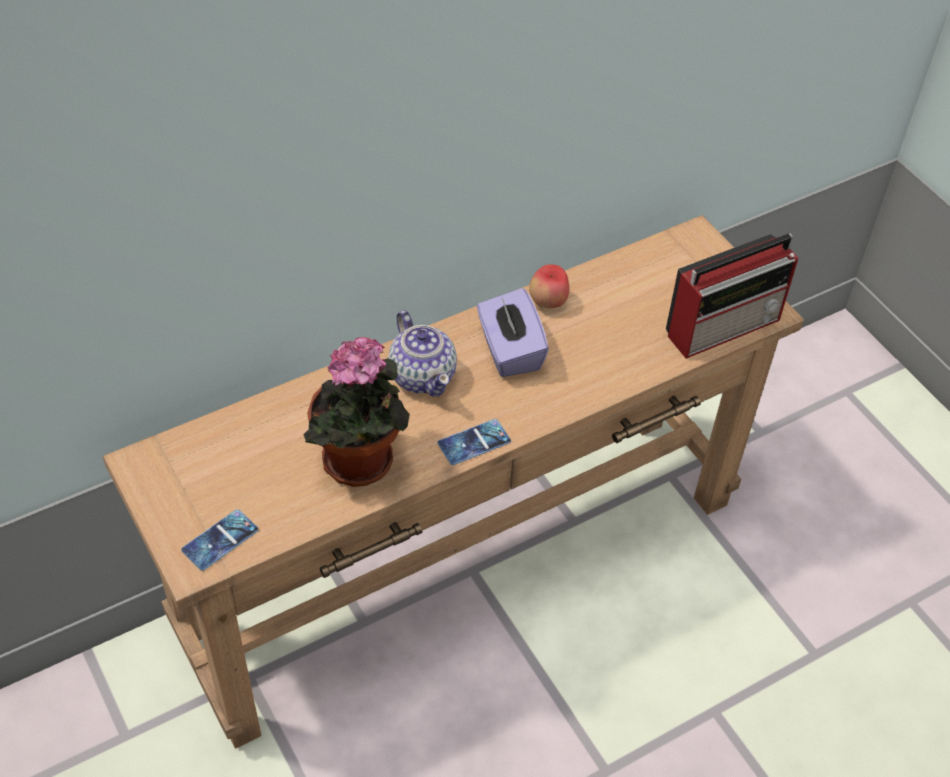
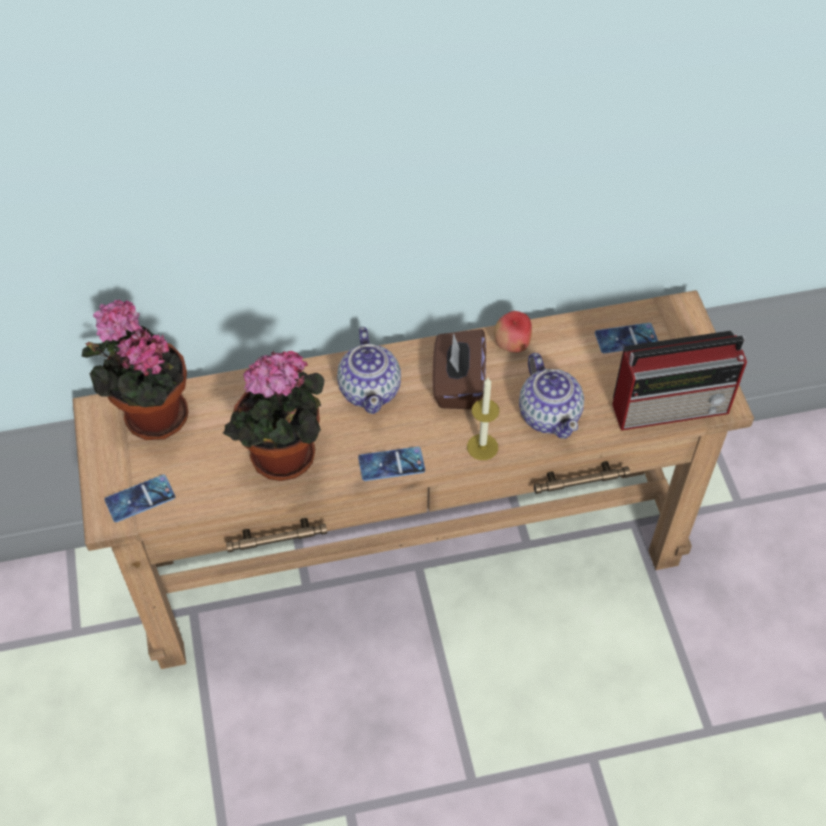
camera: 20 degrees right, 5 degrees up
(197, 453) = (150, 415): none -> potted plant
(509, 351) = (458, 384): purple tissue box -> brown tissue box
(558, 404) = (482, 447): none -> candle
(611, 359) = (549, 414): none -> teapot
(655, 272) = (626, 338): none -> phone

